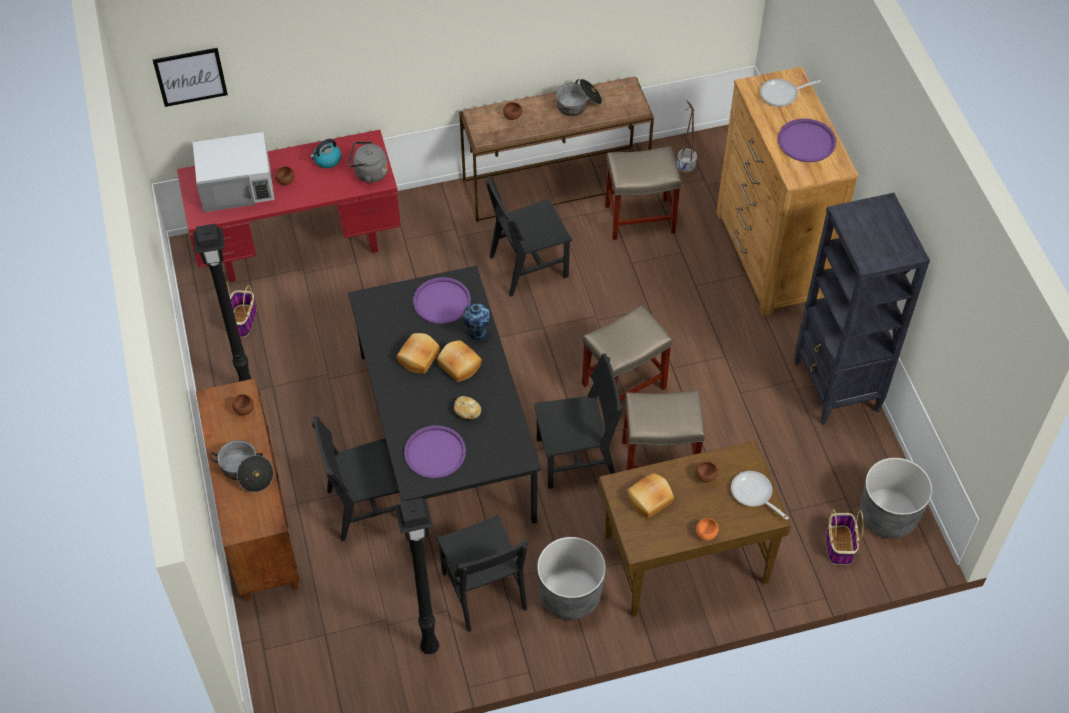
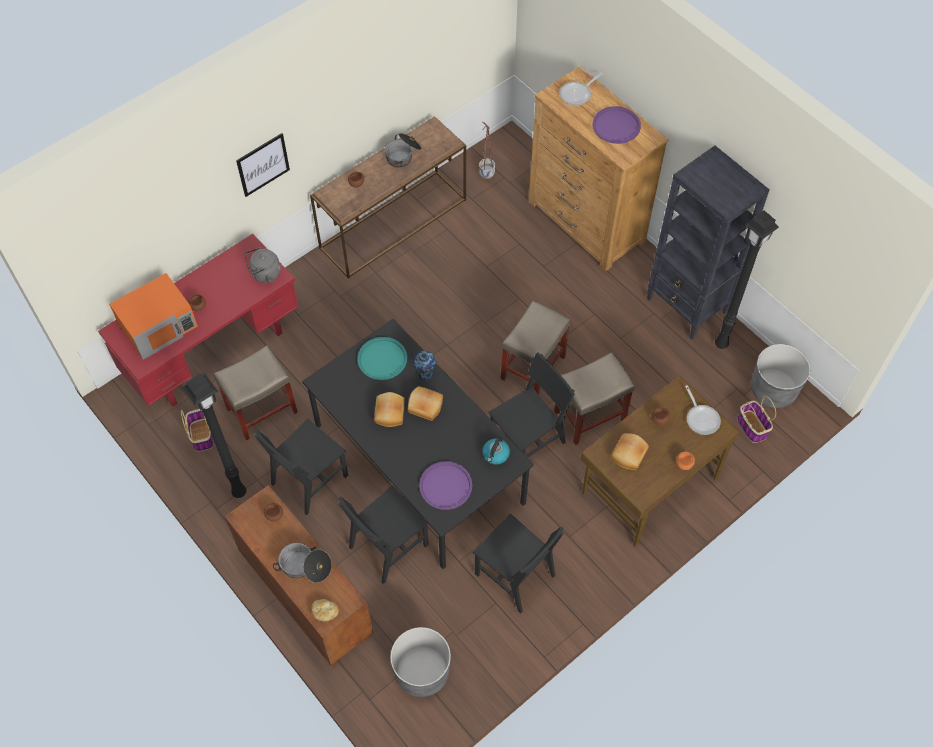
camera: 25 degrees left, 5 degrees up
(190, 76) = (95, 250): picture -> picture (263, 164)
(237, 185) = (159, 325): white microwave -> orange microwave
(327, 160) = (223, 275): kettle -> kettle (495, 454)
(428, 646) = (496, 638): black floor lamp -> black floor lamp (720, 344)
(442, 301) = (382, 359): purple tray -> turquoise tray
(467, 411) = (452, 441): bread -> bread (325, 612)
(528, 266) = (409, 299): black chair -> black chair (309, 479)
(570, 595) = (581, 550): grey planter -> grey planter (422, 672)
(638, 219) = (473, 229): beige stool -> beige stool (261, 411)
(754, 494) = (701, 418): frying pan -> frying pan turned 135 degrees counterclockwise

